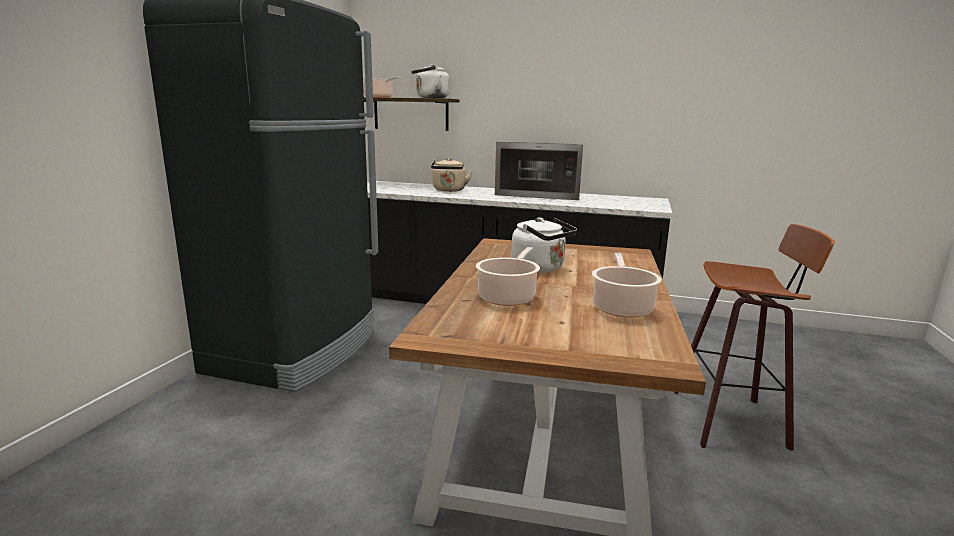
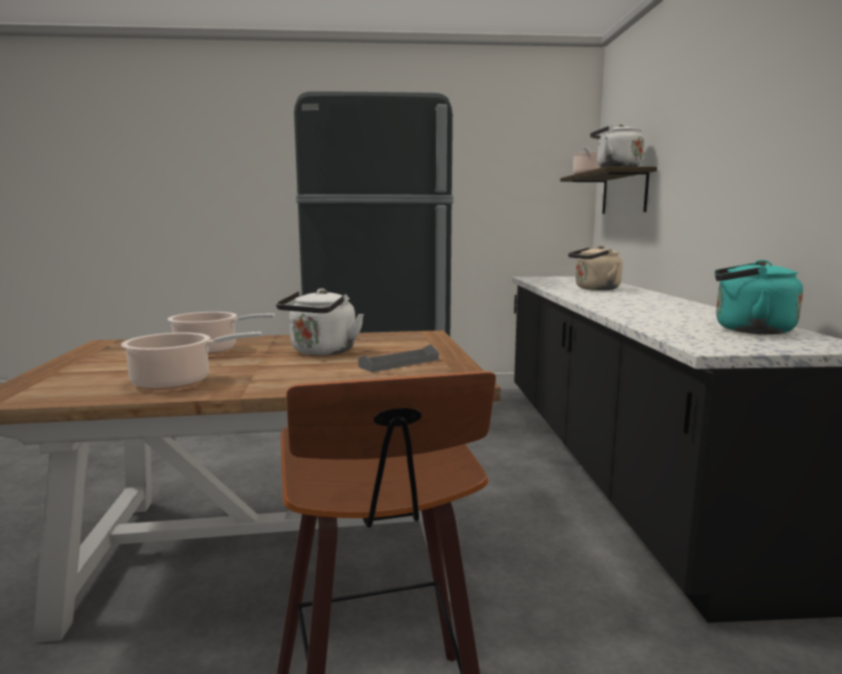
camera: 70 degrees right, 5 degrees down
(539, 194) = (670, 306): microwave -> none
(588, 257) = (399, 363): none -> grey tray
(617, 199) = (748, 330): none -> turquoise kettle

